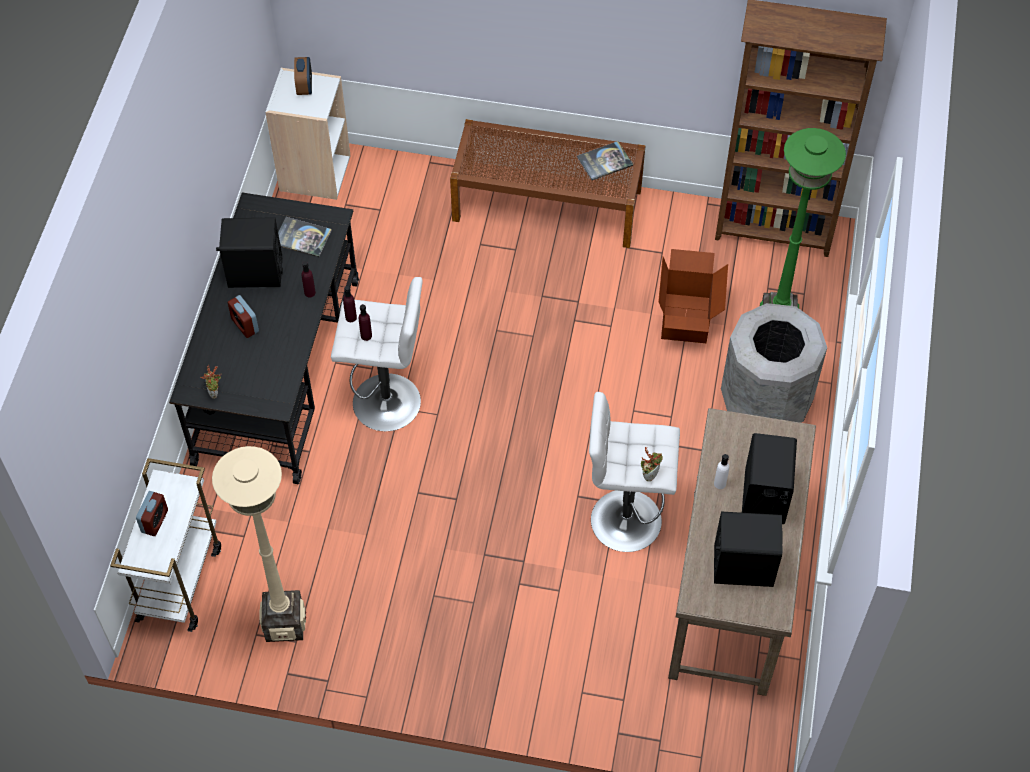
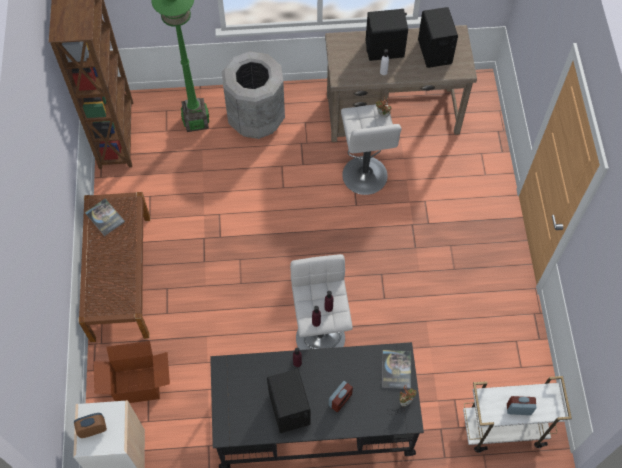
camera: 105 degrees left, 5 degrees up
(284, 623) = (507, 352): beige floor lamp -> none
(302, 238) = (247, 384): book -> book (396, 369)
(686, 319) = (202, 171): cardboard box -> cardboard box (137, 384)

